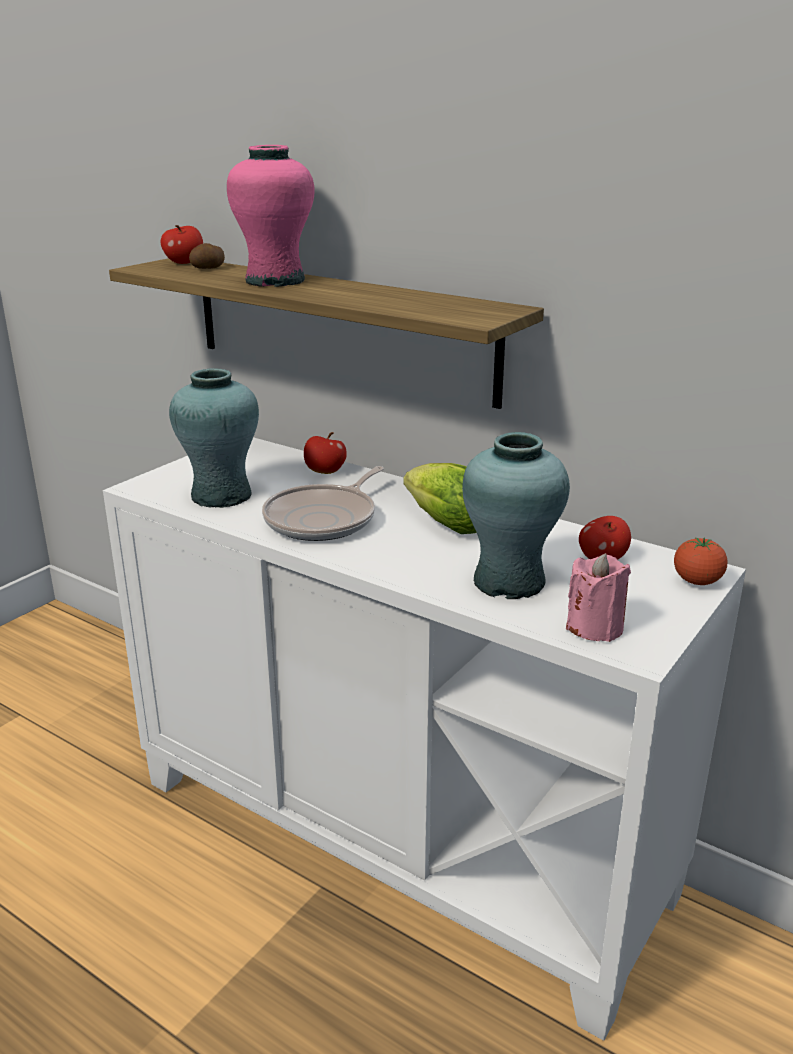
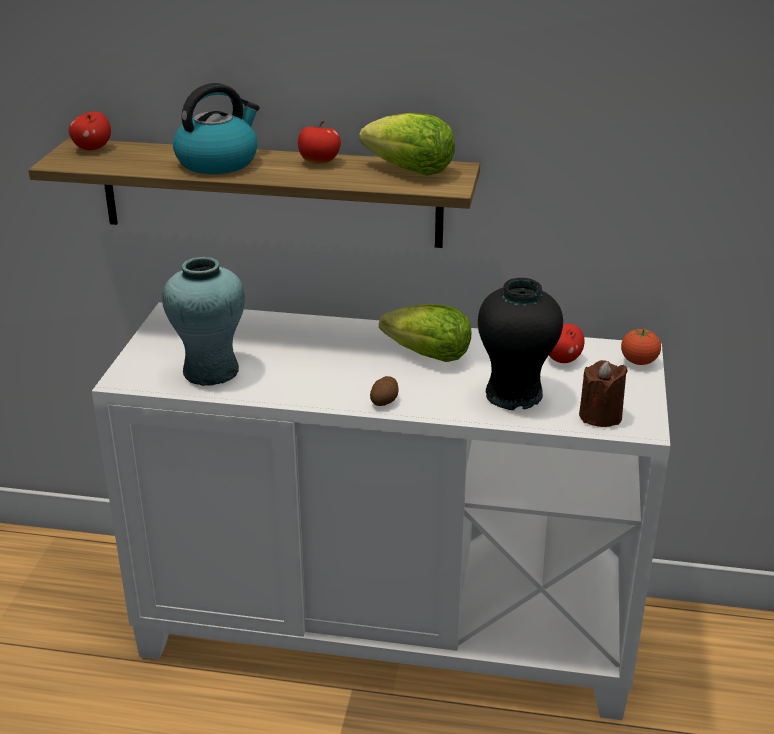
camera: 25 degrees left, 5 degrees up
(208, 268) = (128, 153): potato -> potato (385, 401)
(276, 281) = (218, 162): pink vase -> kettle
(324, 519) = (323, 373): frying pan -> none
(325, 472) = (279, 327): apple -> apple (319, 162)
(454, 305) = (410, 171): none -> lettuce
(510, 582) = (514, 394): turquoise vase -> black vase
(595, 627) = (600, 416): pink candle -> brown candle

